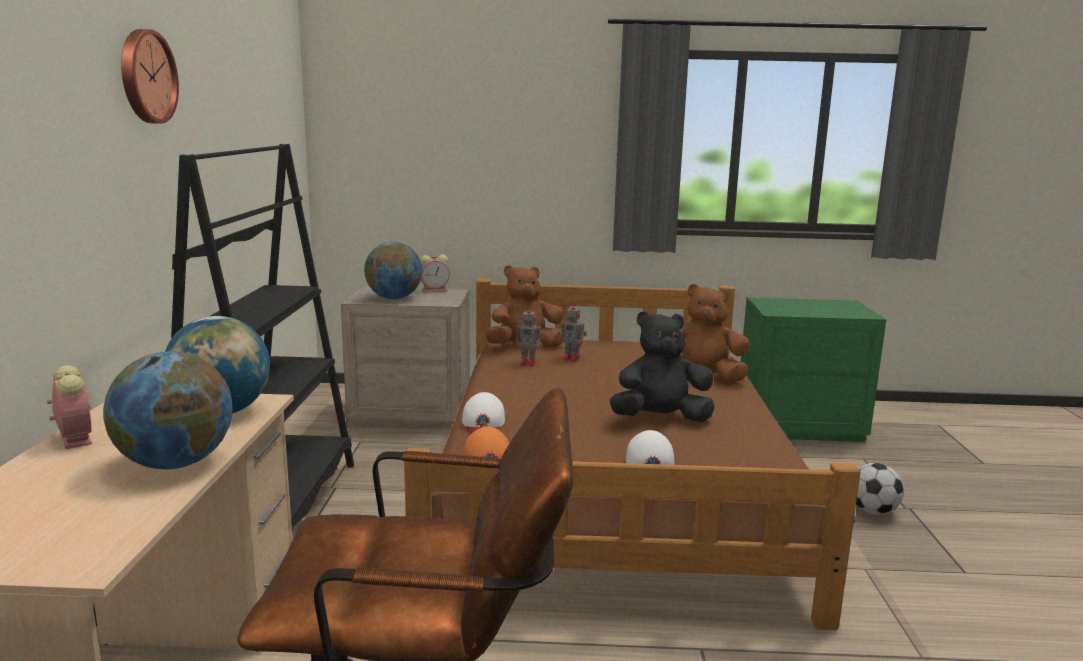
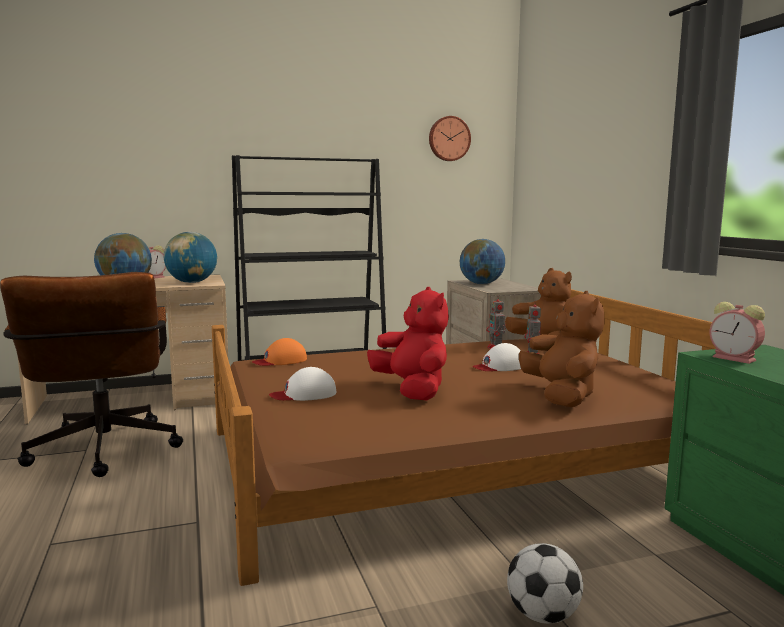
camera: 70 degrees right, 5 degrees down
(145, 77) = (282, 121): wall clock -> wall clock (449, 139)
(435, 290) = (524, 286): alarm clock -> alarm clock (735, 359)
(483, 422) = (348, 353): white cap -> white cap (499, 366)
(660, 419) = (412, 390): black plush toy -> red plush toy

